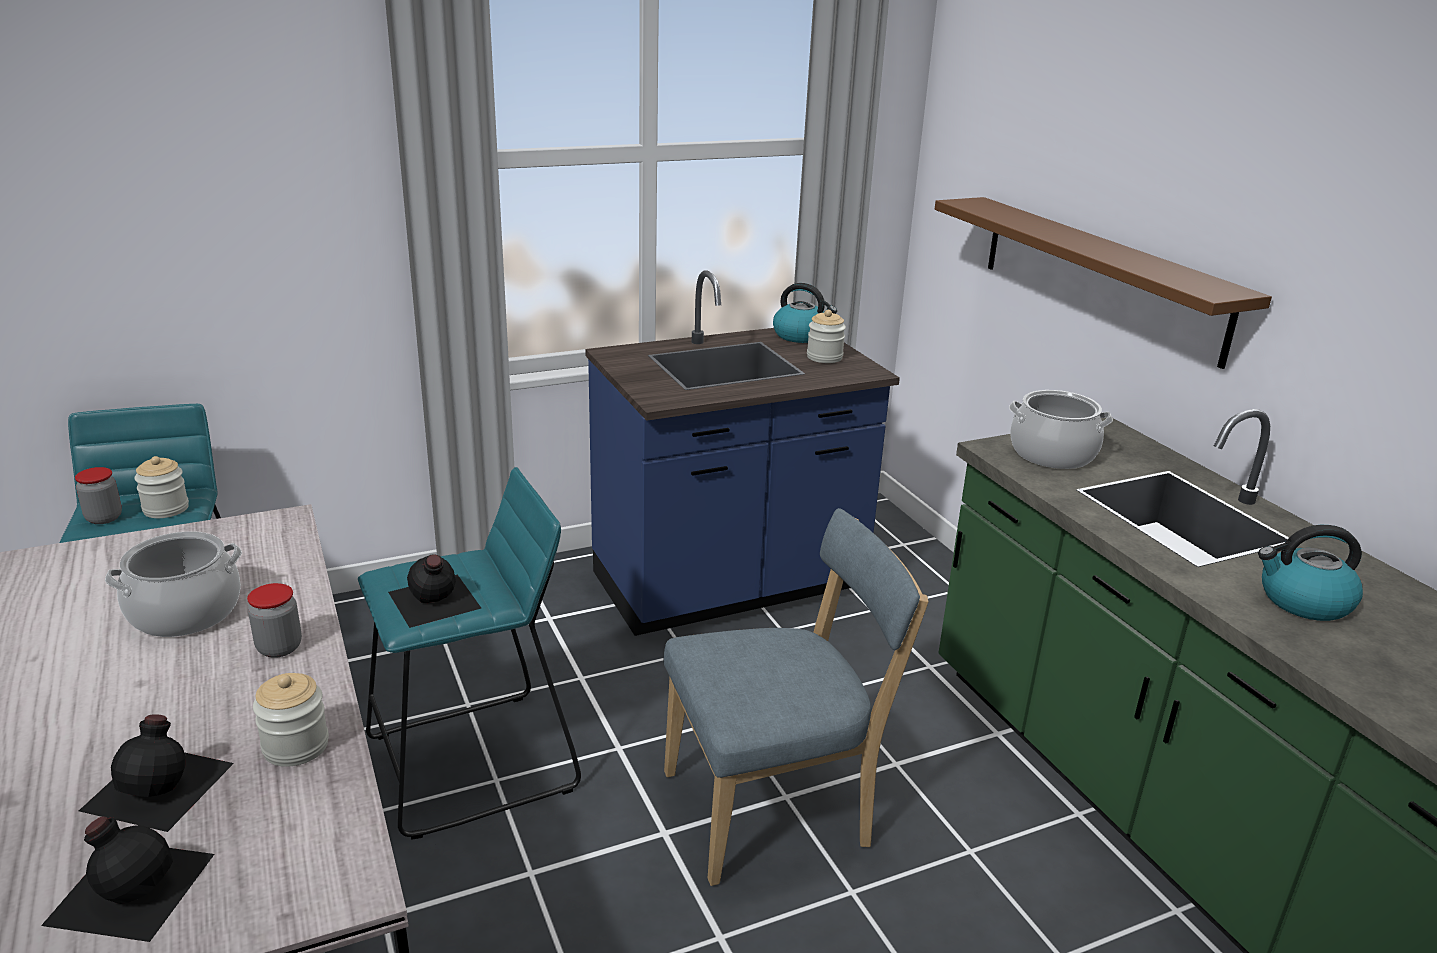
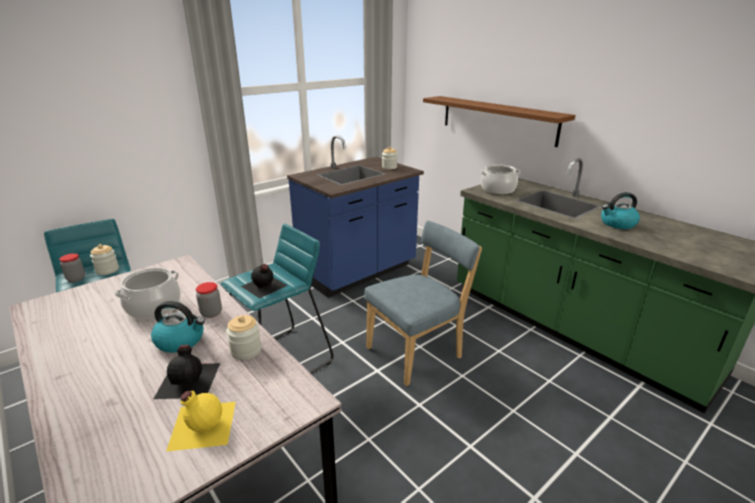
camera: 15 degrees left, 0 degrees up
(130, 886) = (202, 424): black bottle -> yellow bottle
(801, 335) = (374, 161): kettle -> kettle (181, 340)

